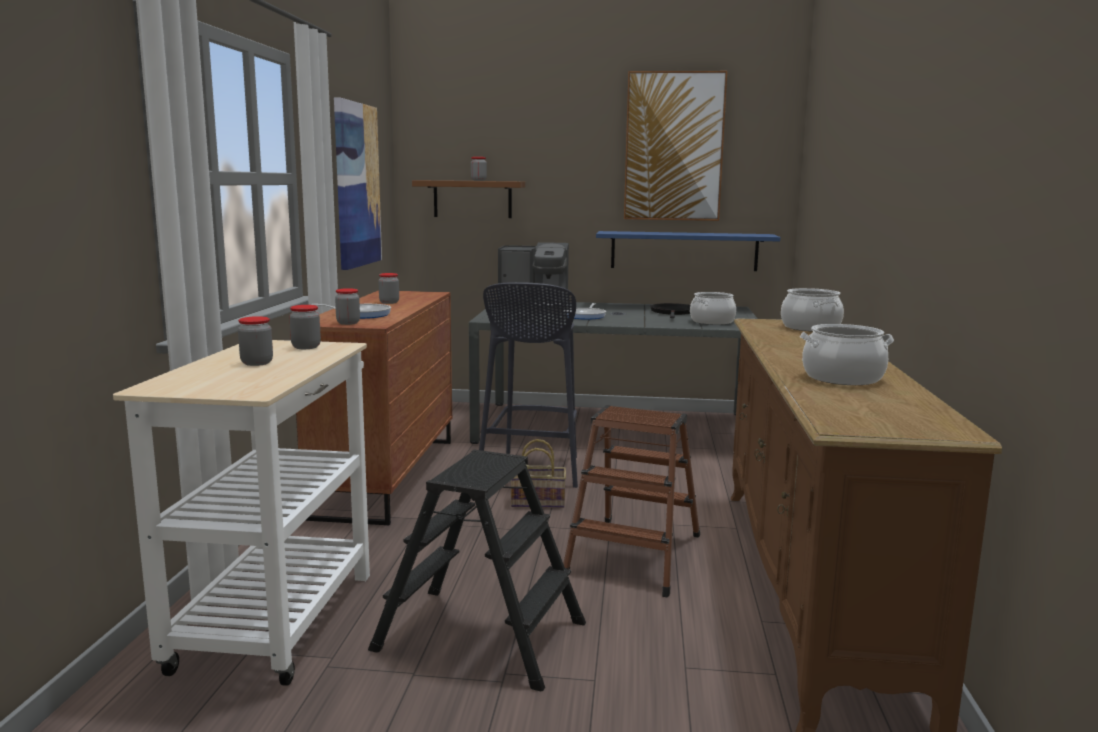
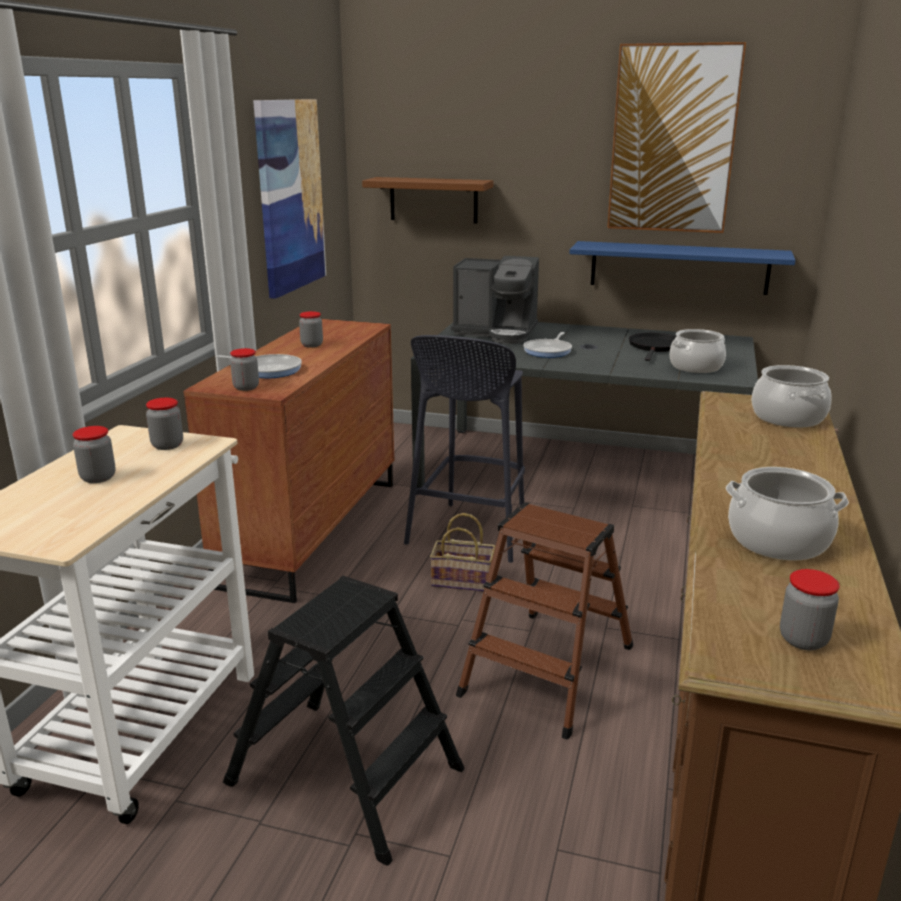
camera: 10 degrees right, 10 degrees up
(478, 180) = (439, 179): jar -> jar (803, 640)

